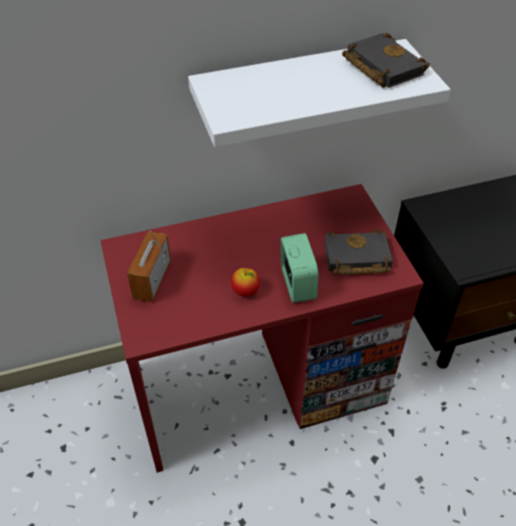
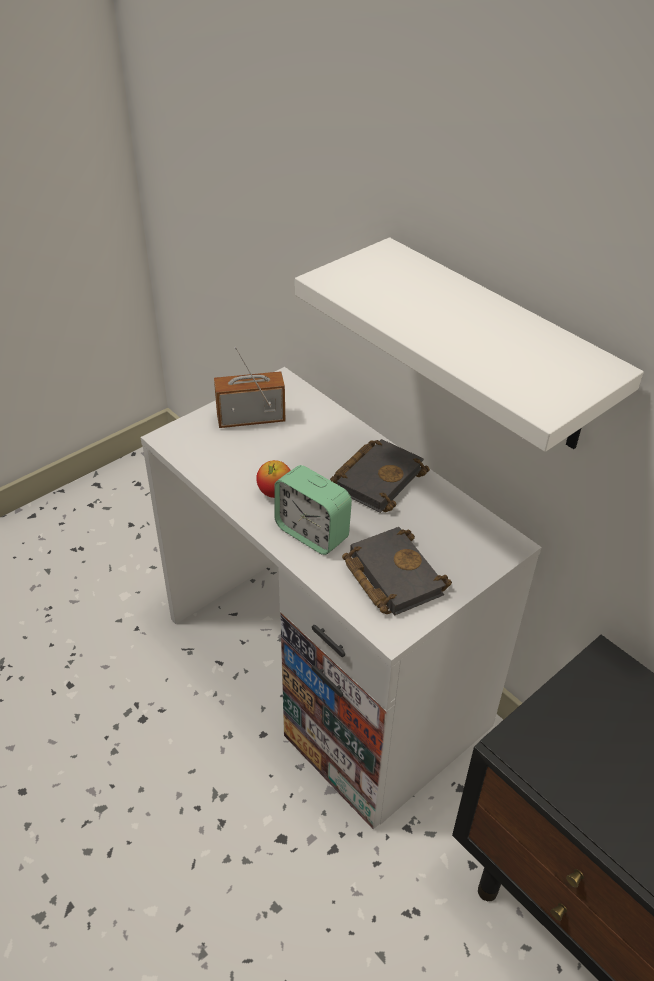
camera: 65 degrees right, 5 degrees down
(257, 384) = (325, 669): red desk -> white desk
(297, 284) = (312, 533): alarm clock -> alarm clock turned 75 degrees clockwise
(380, 66) = (543, 361): black book -> black book (378, 478)

